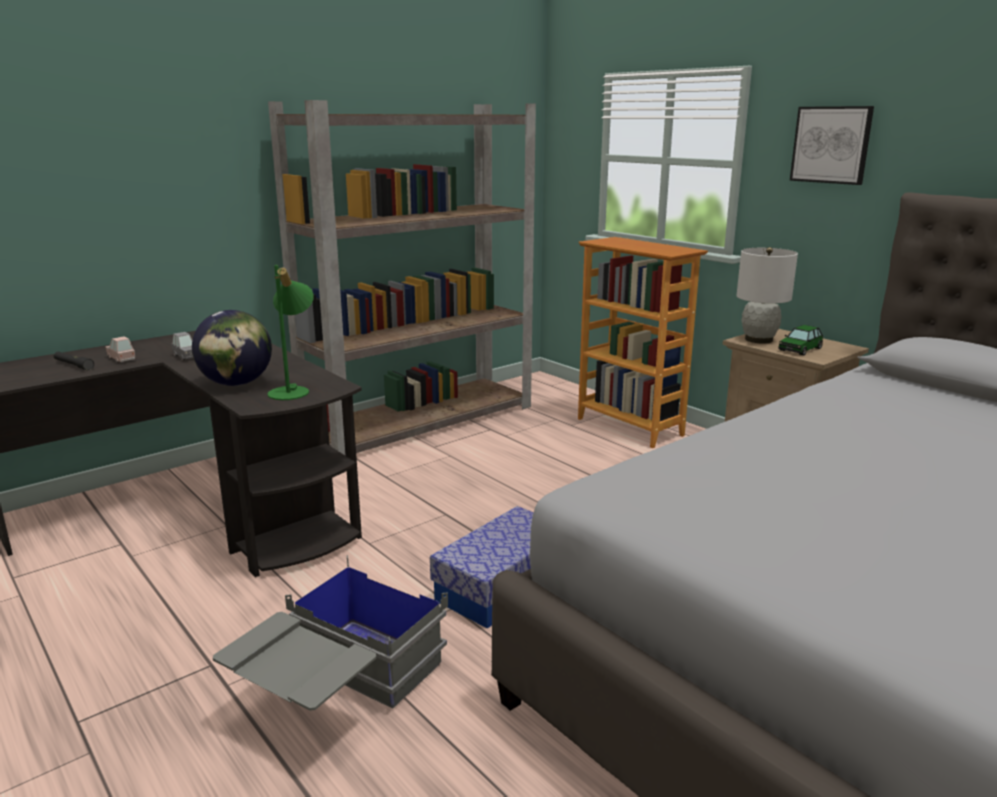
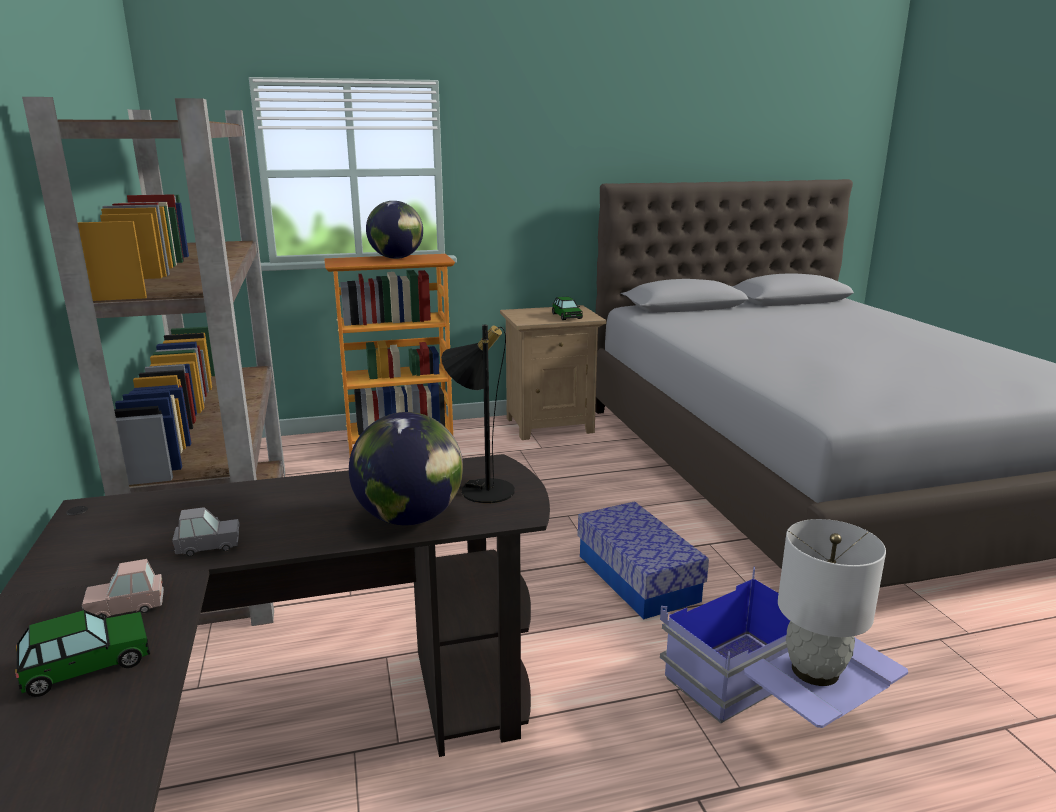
camera: 65 degrees left, 0 degrees up
(73, 365) = (87, 664): black flashlight -> toy car
(293, 390) = (480, 487): green table lamp -> black table lamp
(339, 691) = (771, 705): grey storage box -> blue storage box
(652, 246) = (396, 258): none -> globe
(759, 339) = (530, 318): white table lamp -> white table lamp (815, 670)
(831, 145) = (525, 150): picture -> none

